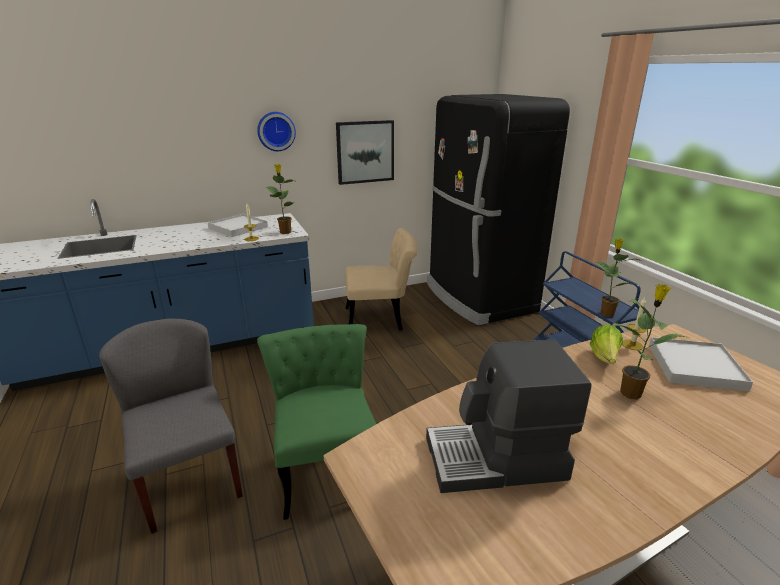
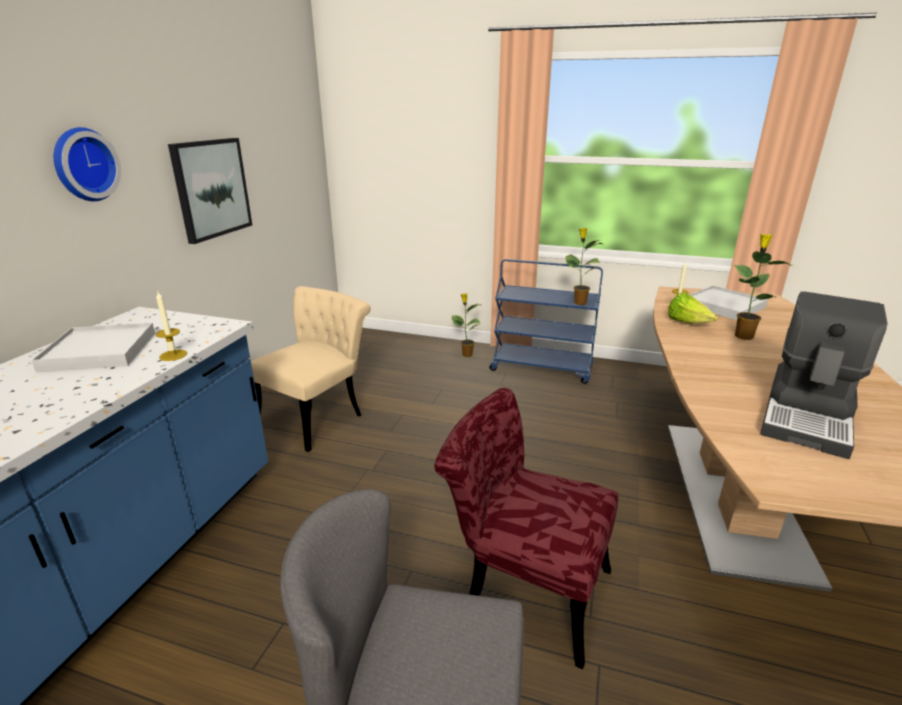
camera: 50 degrees left, 0 degrees up
(285, 232) = (204, 329): potted plant -> potted plant (466, 354)
(326, 465) = (522, 586): green chair -> red chair
(478, 298) = (379, 349): black fridge -> none

